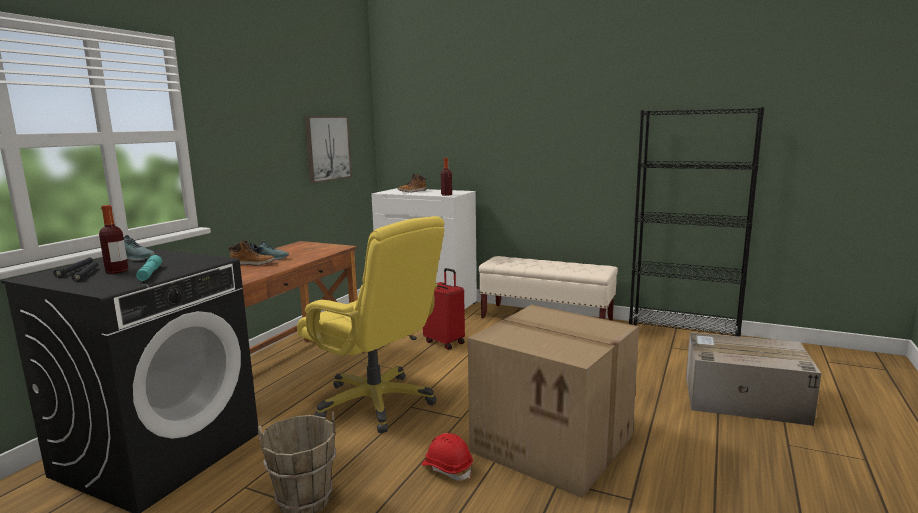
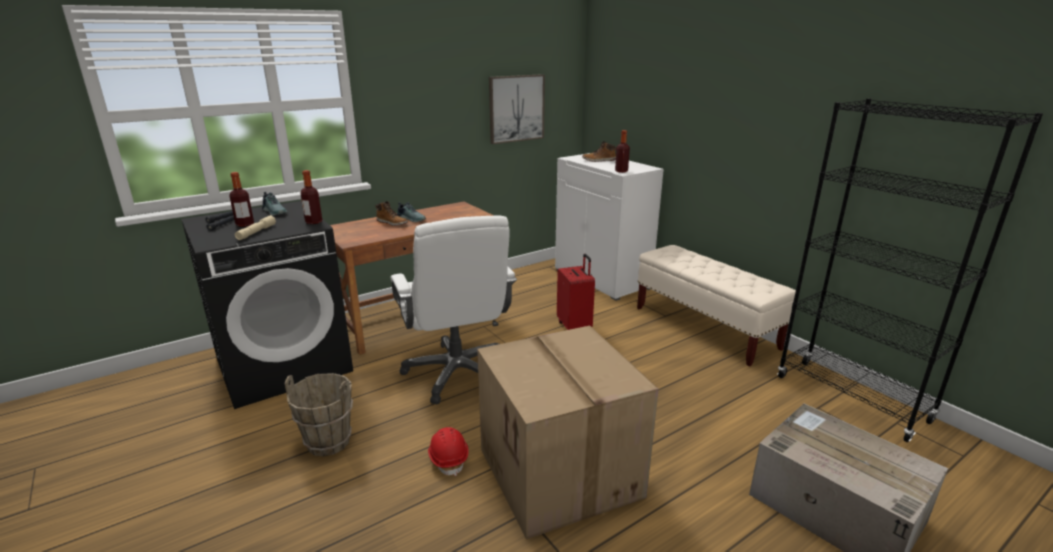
camera: 30 degrees right, 10 degrees up
(150, 274) = (256, 232): turquoise flashlight -> beige flashlight
(206, 258) = (313, 222): none -> bottle
(376, 403) = (457, 373): yellow office chair -> white office chair

